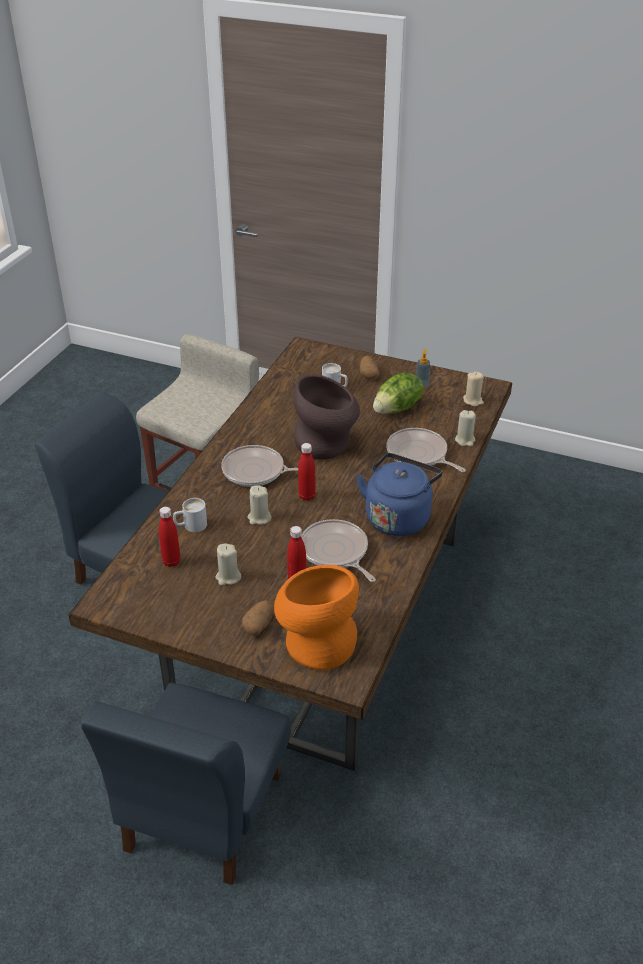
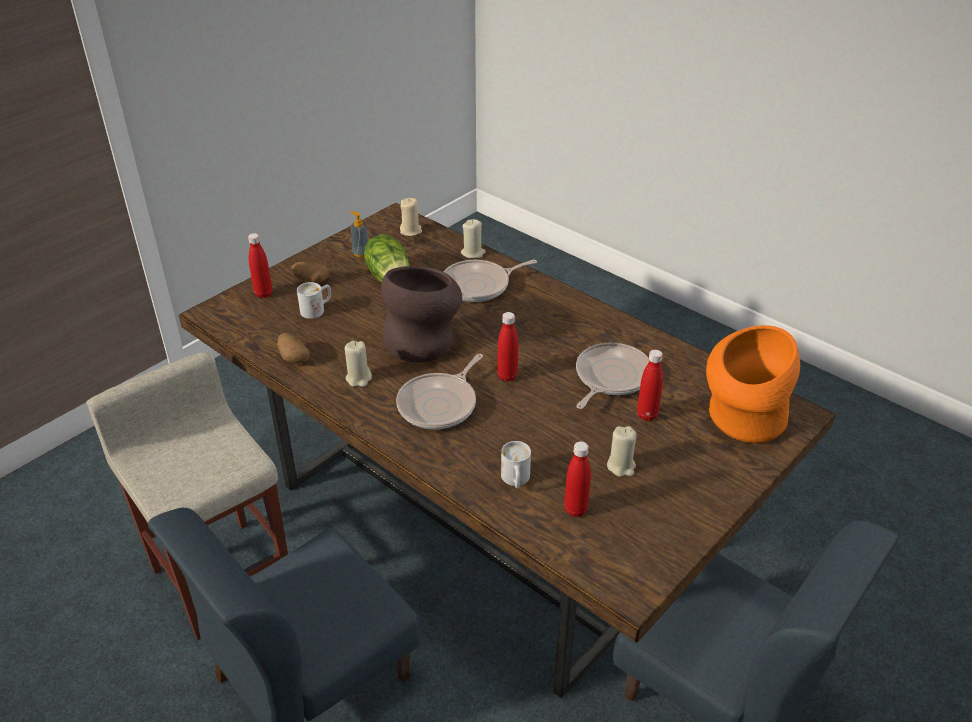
camera: 70 degrees left, 0 degrees up
(259, 518) = (527, 420): beige candle -> beige candle (359, 378)
(259, 625) = (707, 458): potato -> potato (293, 357)
(335, 552) = (610, 377): frying pan -> frying pan turned 135 degrees clockwise
(339, 360) = (263, 294): none -> red bottle
(398, 517) = (573, 323): blue kettle -> none

